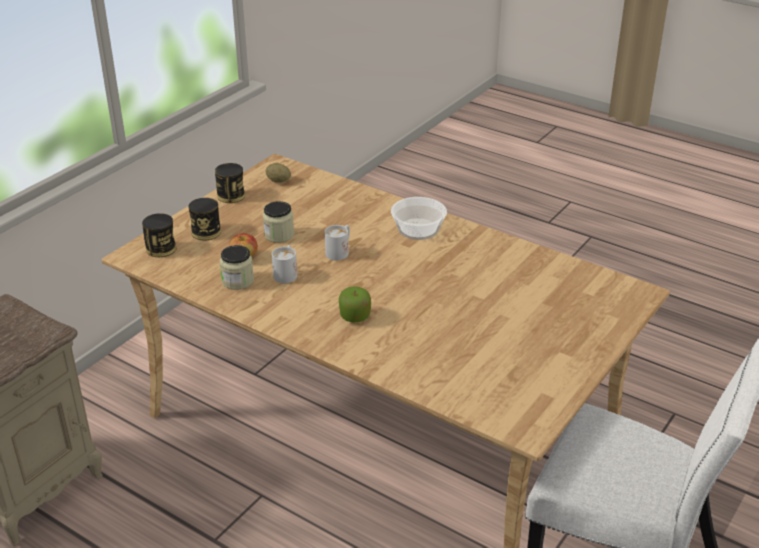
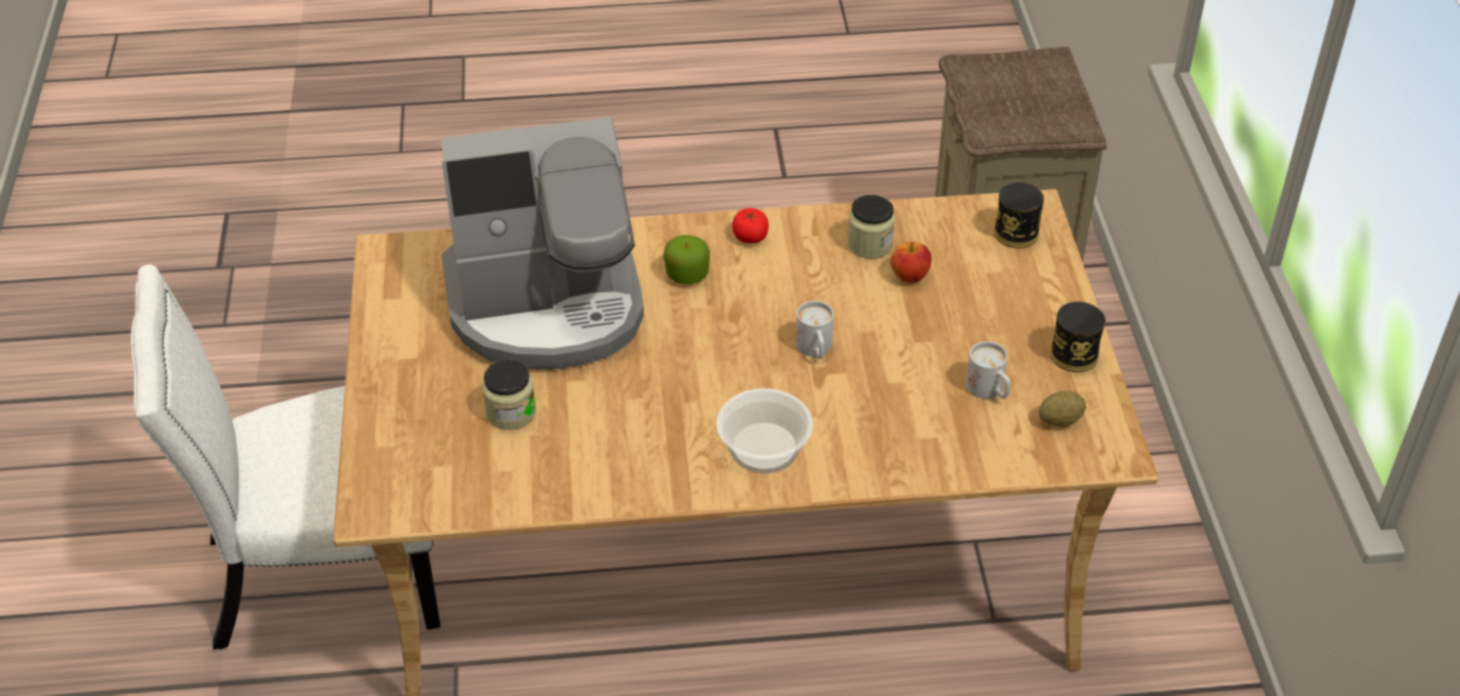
camera: 140 degrees right, 10 degrees up
(206, 232) = (1007, 283): can -> none
(279, 235) = (920, 330): jar -> jar (511, 412)
(286, 273) = (833, 284): white mug -> white mug (989, 391)
(292, 318) = (750, 236): none -> tomato
(453, 340) = (548, 305): none -> coffee machine

